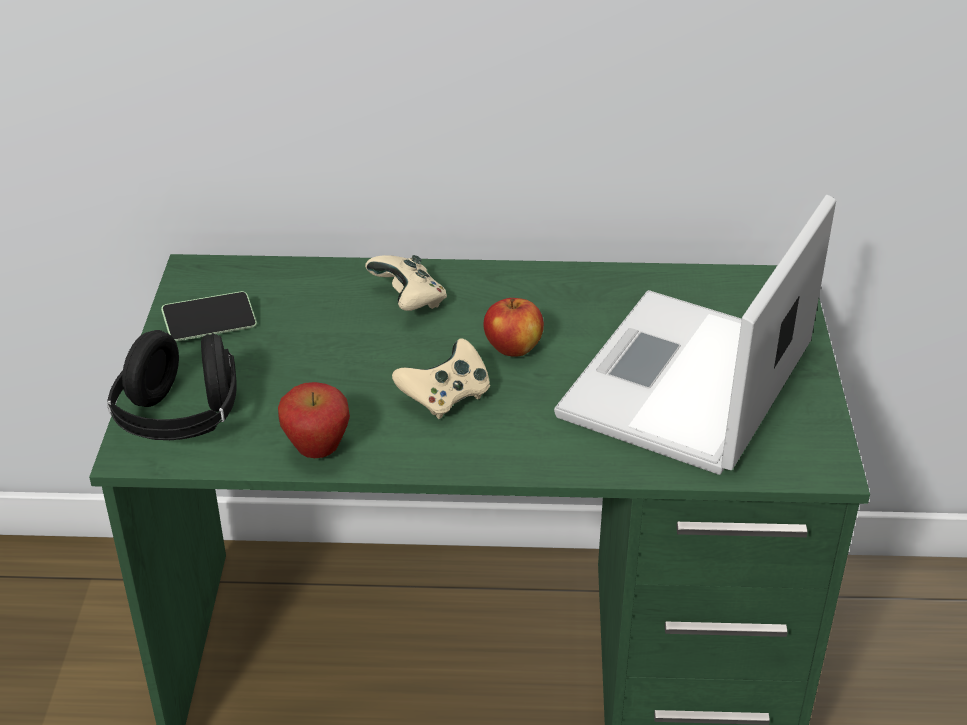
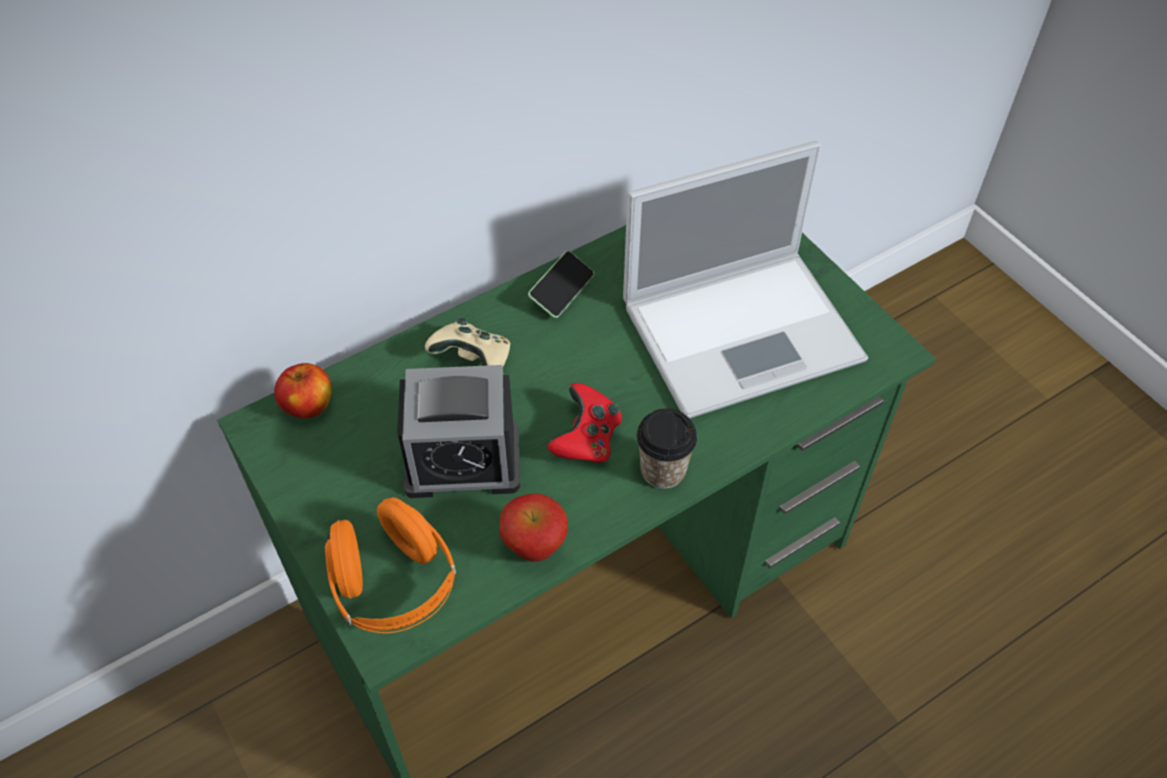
camera: 35 degrees left, 15 degrees up
(180, 419) = (393, 585): black headphones -> orange headphones
(211, 326) = (330, 477): phone -> phone (562, 291)
(325, 364) = (462, 460): none -> alarm clock
(445, 397) = (586, 439): beige game controller -> red game controller
(490, 451) = (663, 470): none -> cup
(513, 348) = (596, 363): apple -> apple (309, 406)
(685, 385) = (745, 330): laptop -> laptop turned 105 degrees counterclockwise

